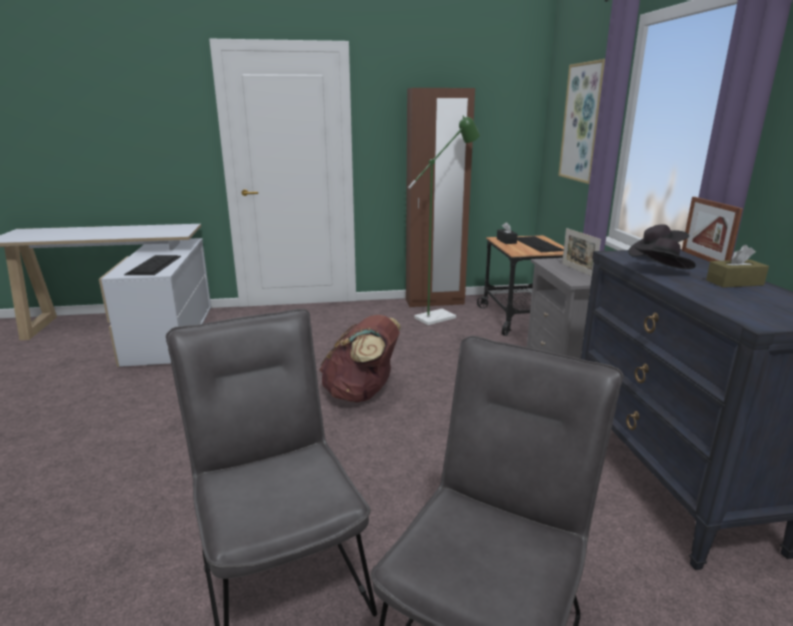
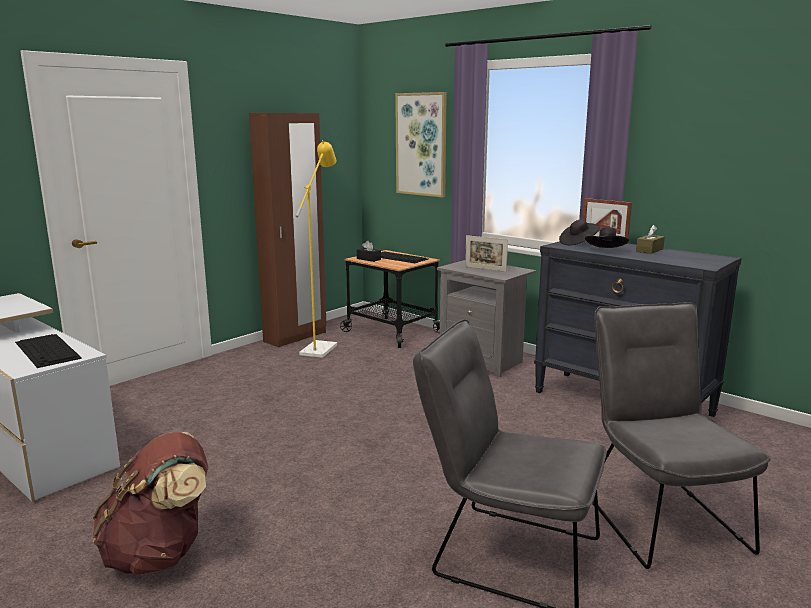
camera: 40 degrees left, 5 degrees down
(362, 394) = (359, 426): brown backpack -> brown backpack (160, 553)
(441, 316) = (321, 347): green floor lamp -> yellow floor lamp

